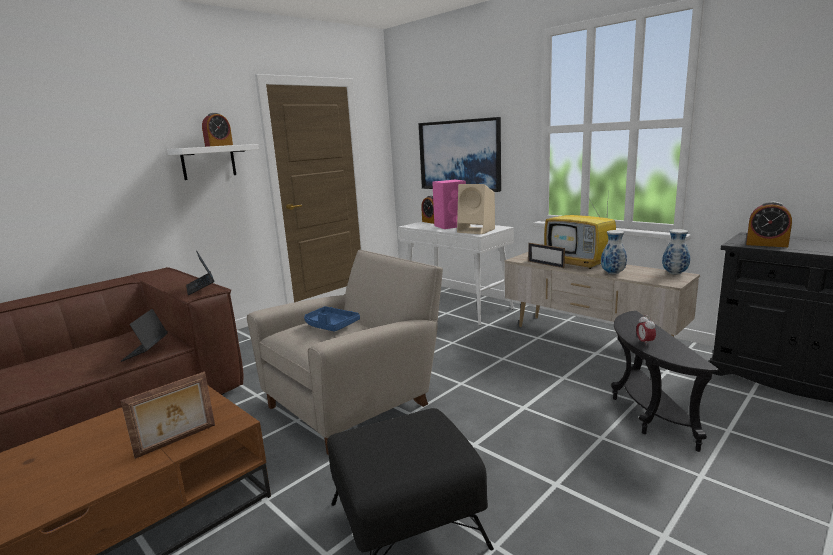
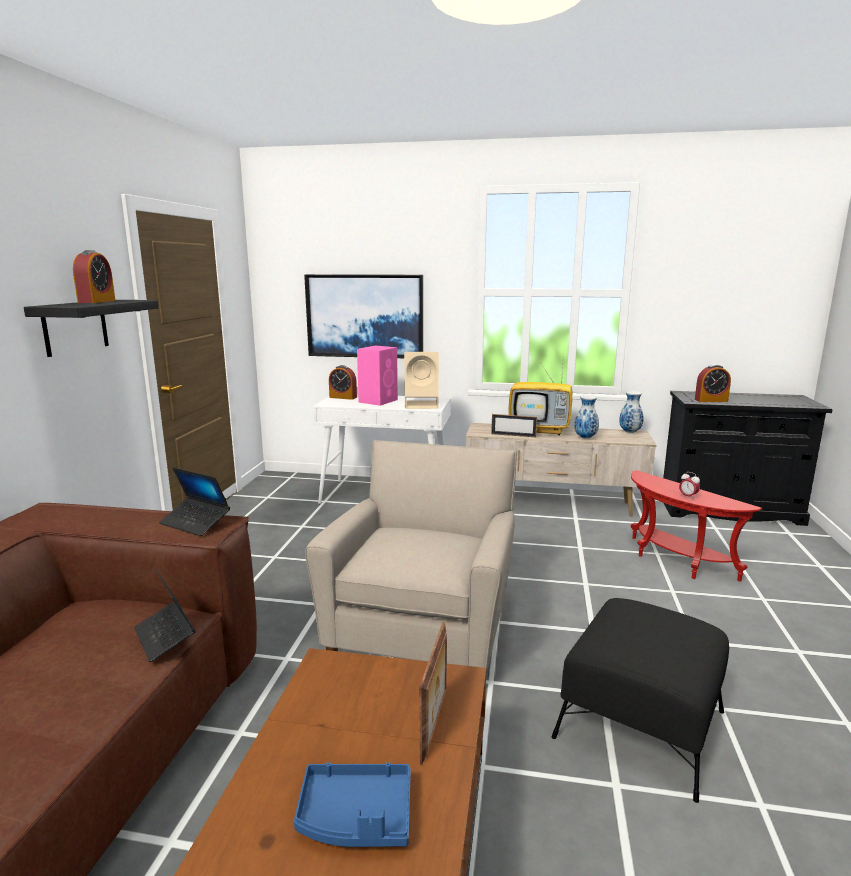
camera: 35 degrees left, 0 degrees up
(208, 162) = (75, 327): white shelf -> black shelf
(330, 326) = (418, 538): blue tray -> blue tray (356, 817)
(646, 413) = (675, 561): black side table -> red side table

